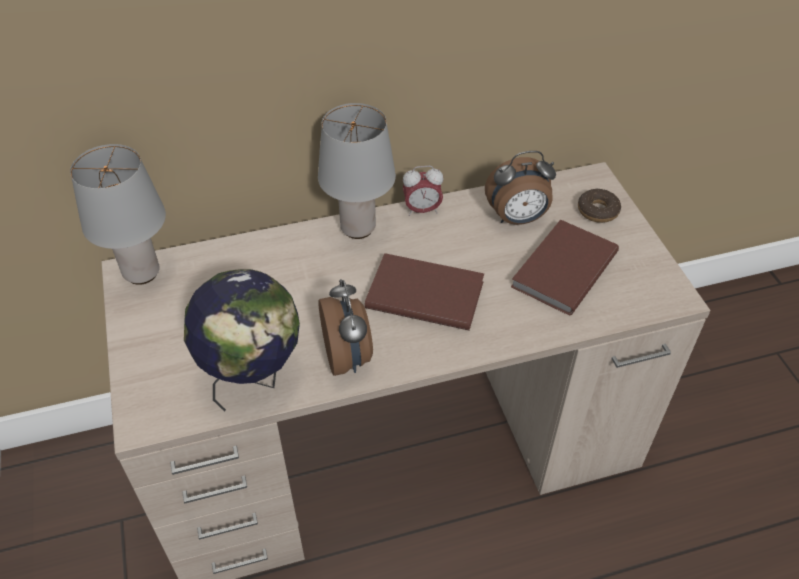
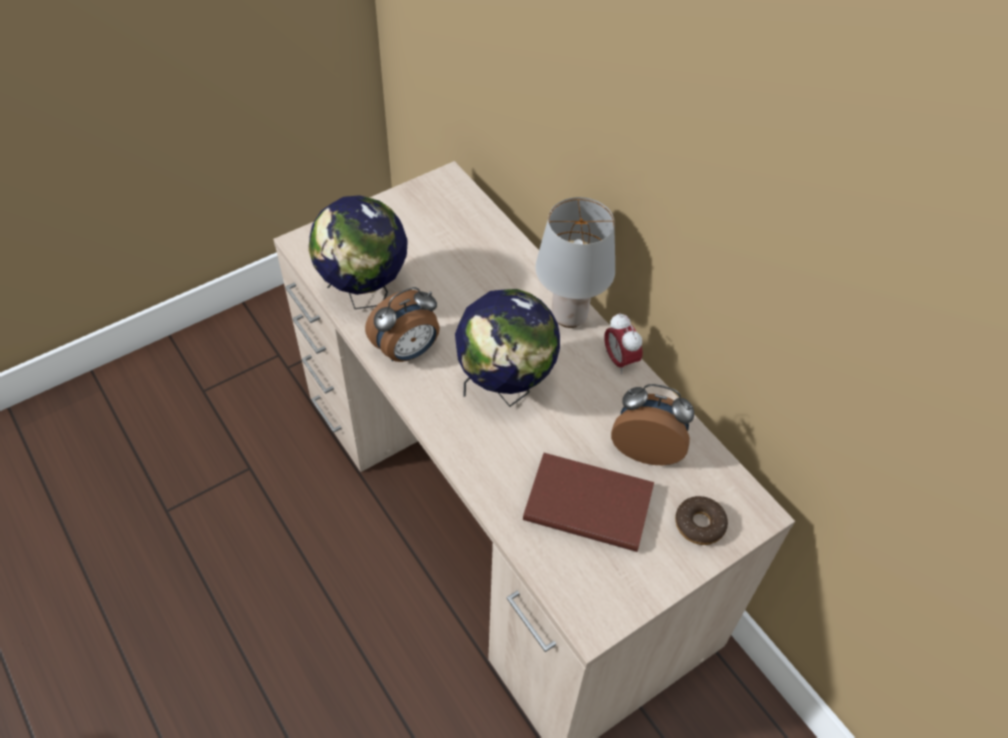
camera: 70 degrees right, 5 degrees up
(140, 273) = (450, 188): grey table lamp -> none
(424, 293) = (505, 388): brown book -> globe
(517, 219) = (647, 447): alarm clock -> alarm clock turned 135 degrees clockwise

